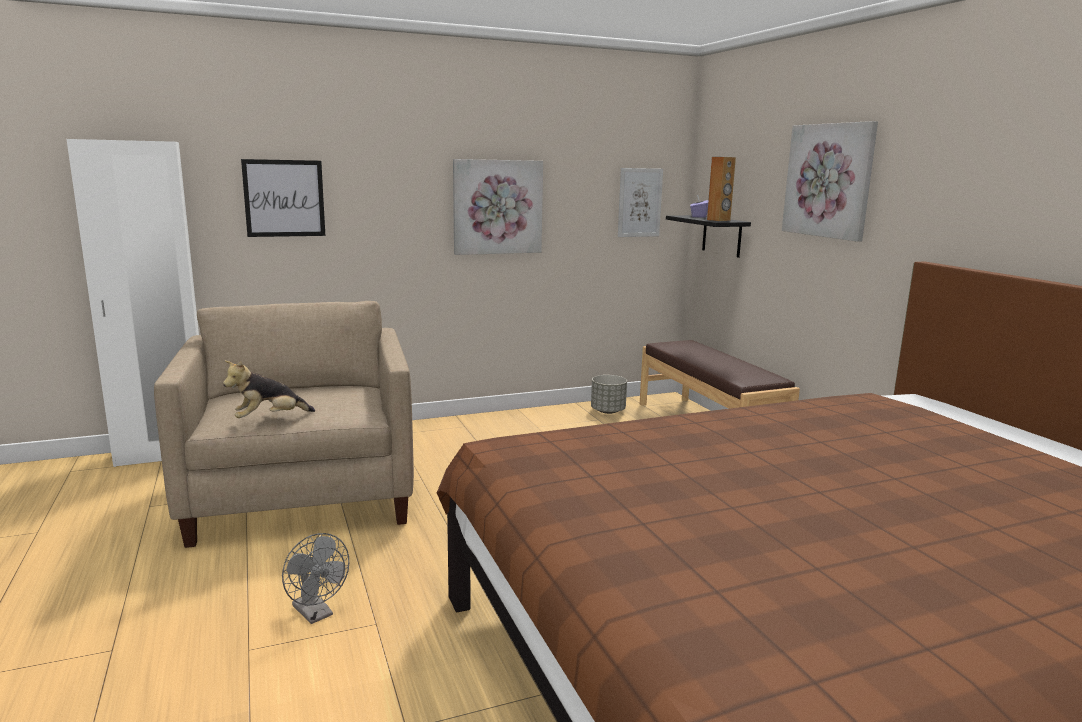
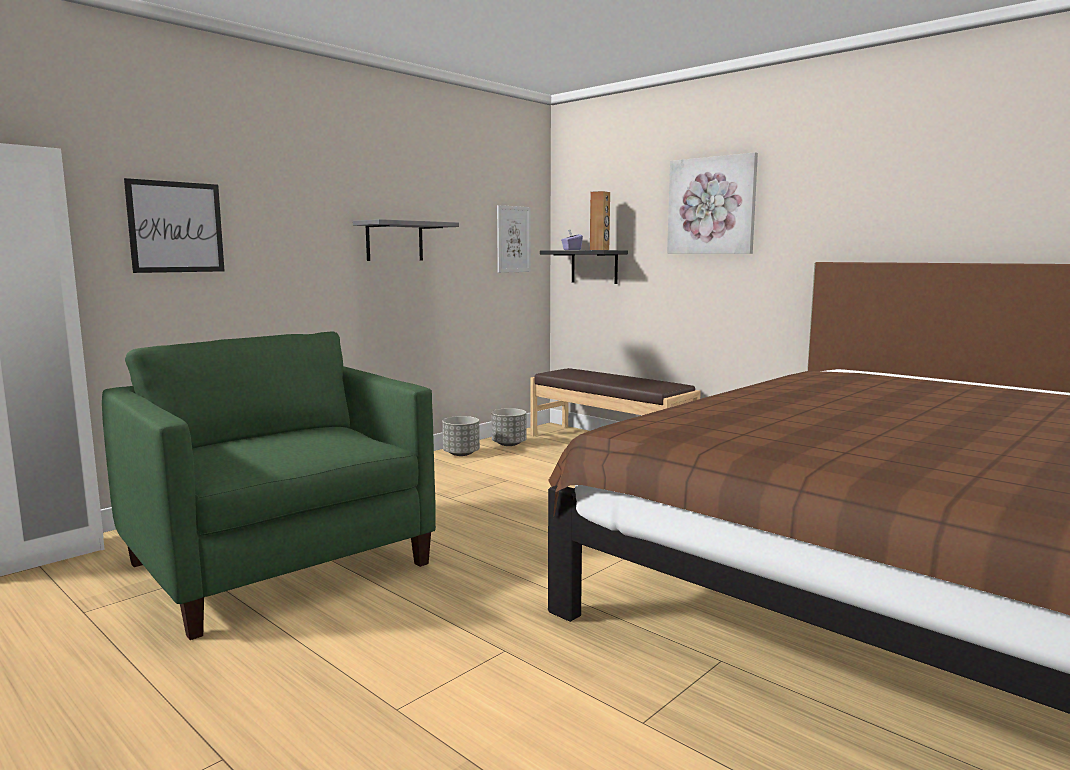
camera: 25 degrees left, 5 degrees down
(269, 419) = (286, 460): plush toy -> none
(303, 497) = (280, 564): beige armchair -> green armchair
(316, 614) = (432, 659): grey fan -> none
(497, 207) = (394, 241): picture -> grey shelf
(553, 414) = (461, 454): none -> grey planter

